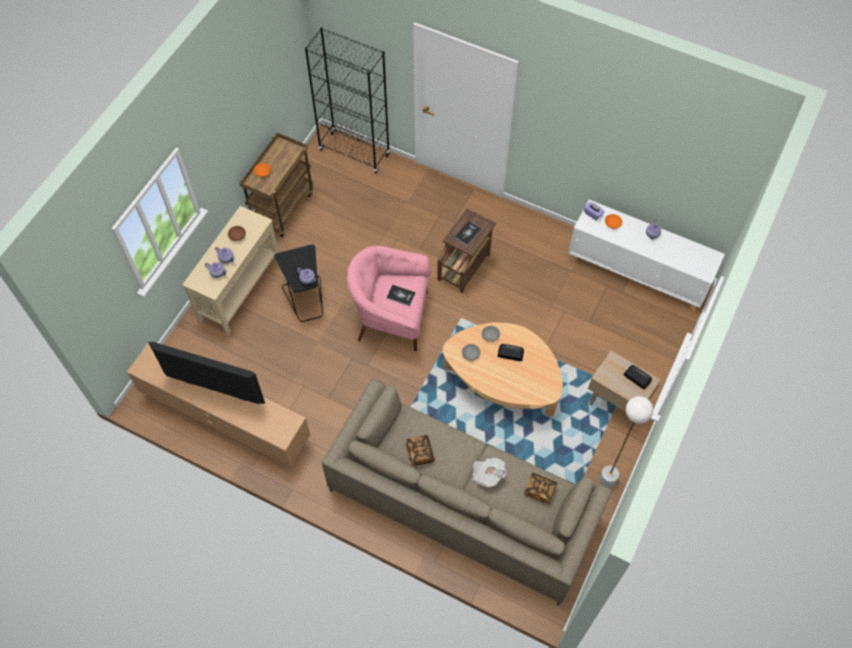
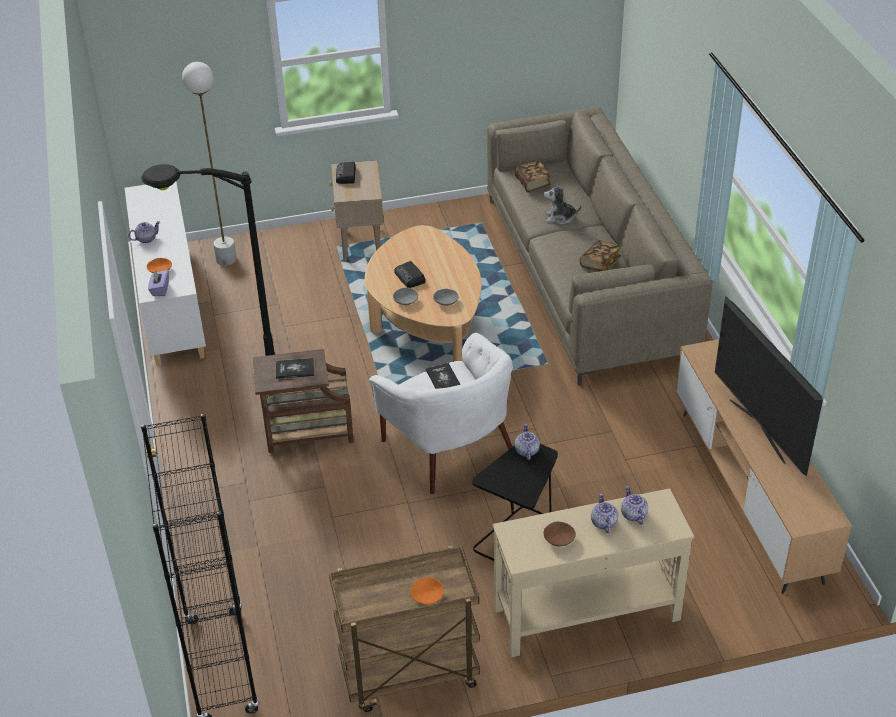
camera: 130 degrees left, 20 degrees down
(392, 317) = (450, 447): pink armchair -> white armchair
(487, 474) = (560, 218): newspaper -> plush toy
(542, 254) = (220, 381): none -> black floor lamp
(607, 479) = (446, 212): white floor lamp -> white floor lamp (226, 259)

